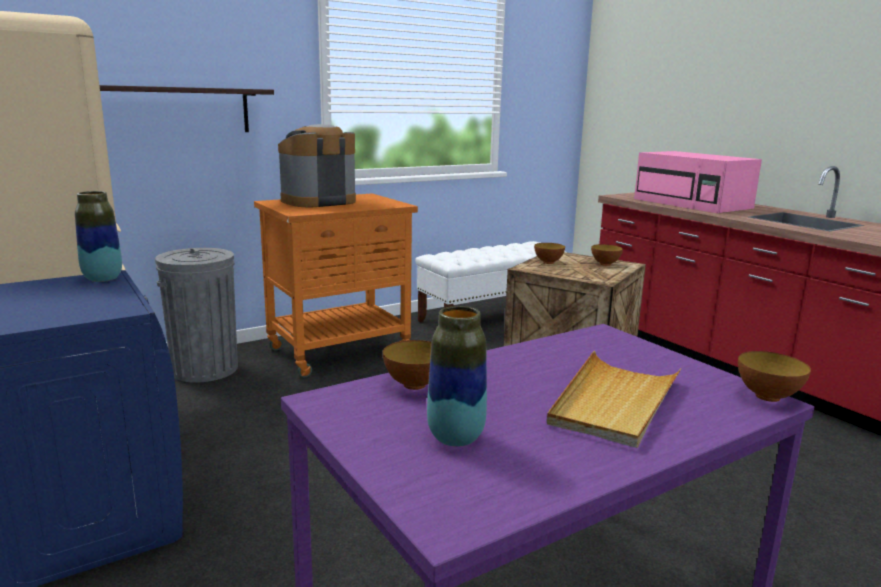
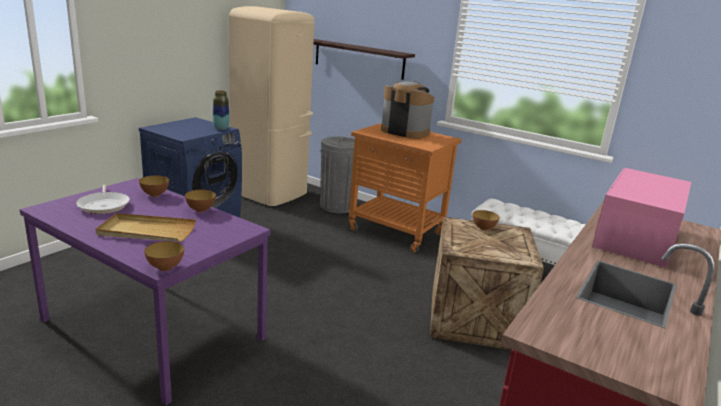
camera: 65 degrees right, 5 degrees up
(455, 438) = (104, 205): vase -> frying pan
(605, 264) = (512, 250): bowl -> bowl (200, 210)

